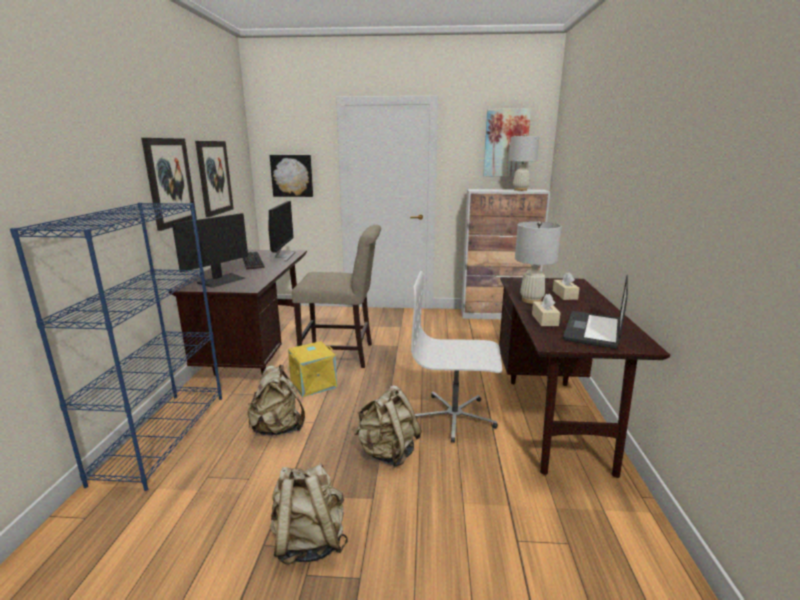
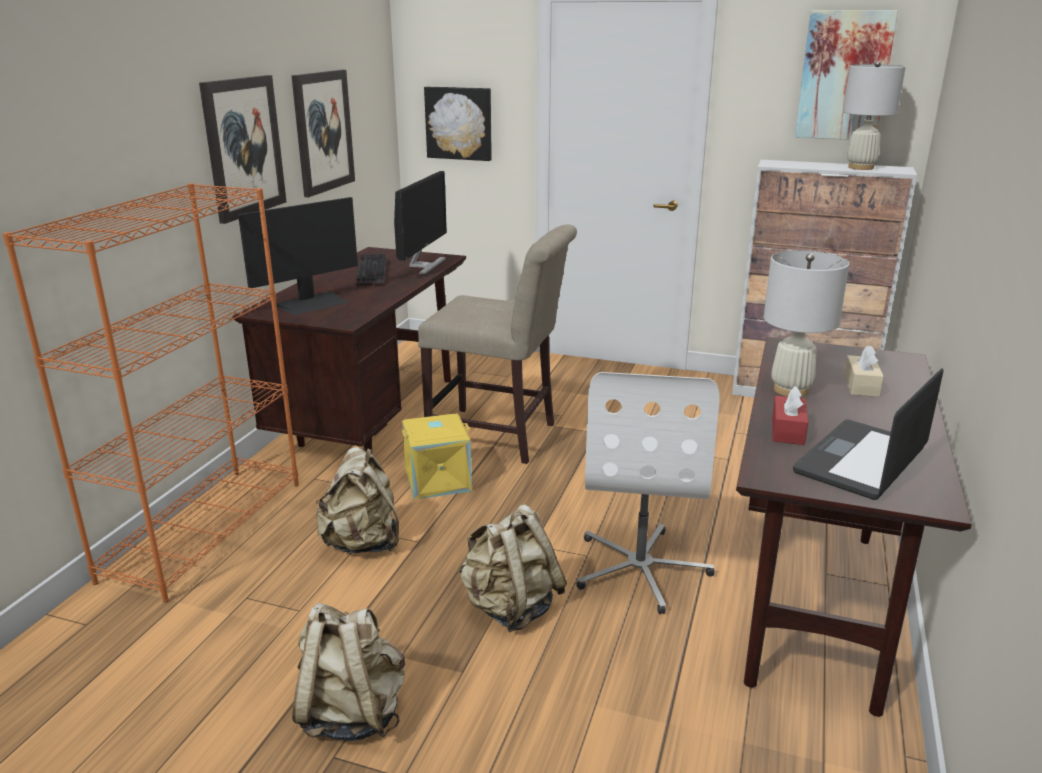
camera: 15 degrees right, 5 degrees up
(163, 436) = (205, 528): blue bookcase -> orange bookcase
(454, 417) = (641, 568): white office chair -> white office chair turned 105 degrees counterclockwise
(544, 320) = (787, 430): beige tissue box -> red tissue box

